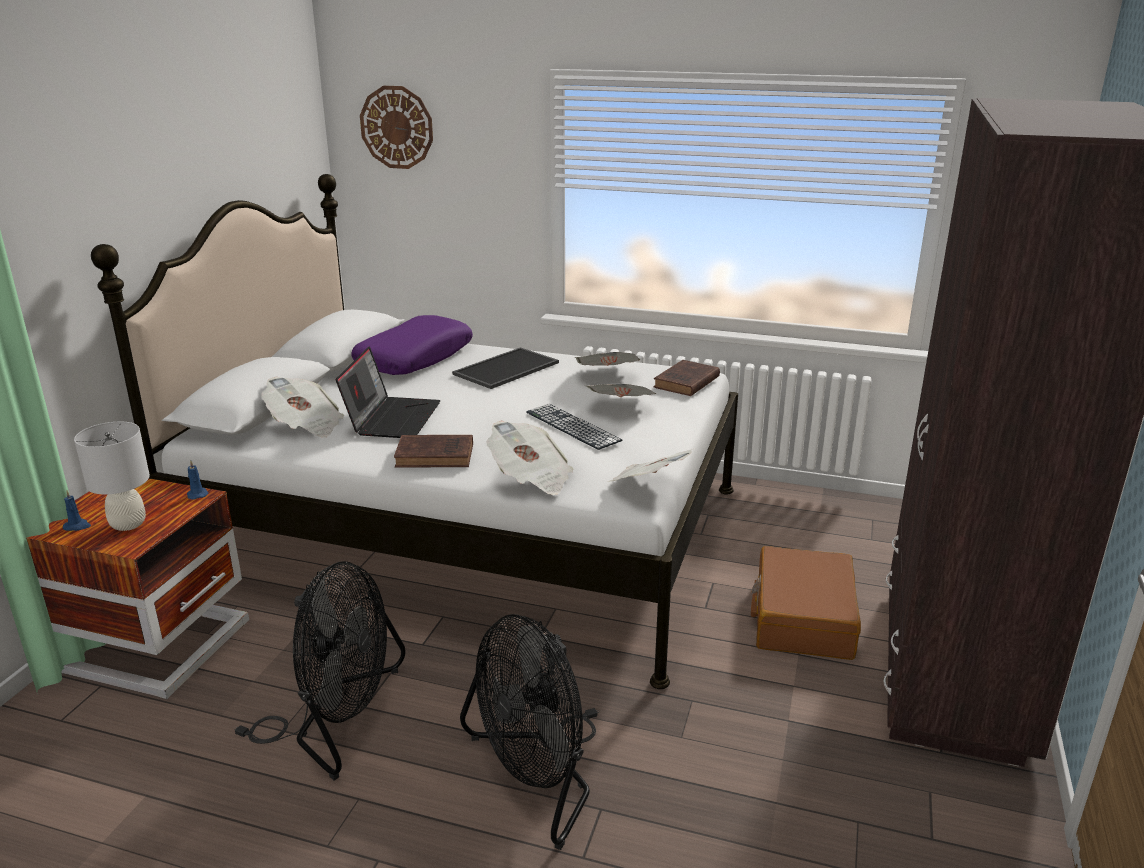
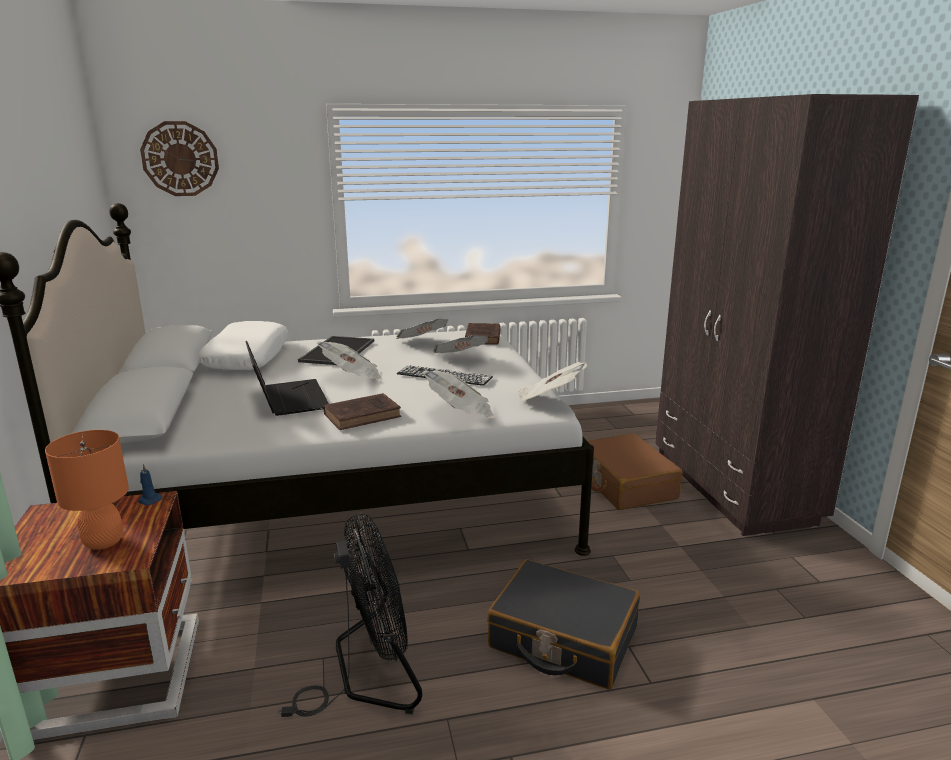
camera: 30 degrees left, 5 degrees down
(77, 526) = (41, 560): blue candle -> none
(128, 526) = (105, 544): grey table lamp -> orange table lamp
(306, 425) = (211, 420): newspaper -> newspaper (352, 376)
(414, 358) = (246, 357): purple pillow -> white pillow
(540, 770) = (563, 639): black fan -> black suitcase

